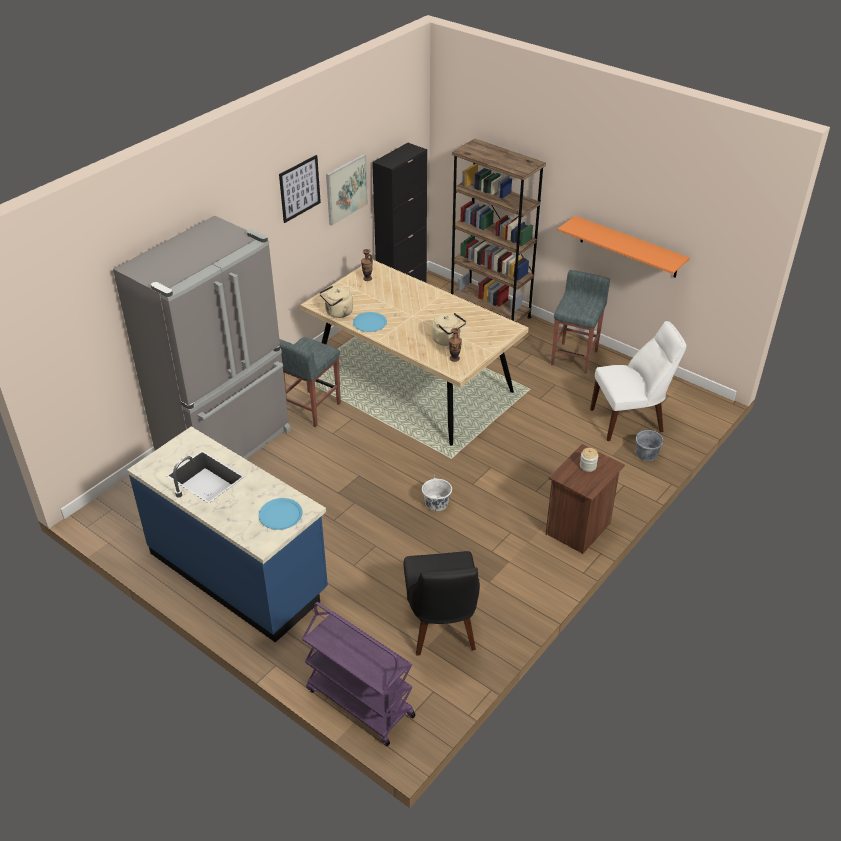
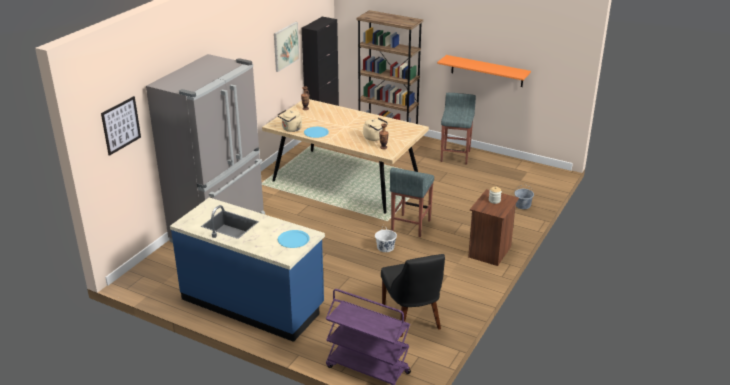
camera: 10 degrees left, 10 degrees down
(299, 188) = (258, 42): picture -> picture (121, 125)
(311, 409) = (276, 202): grey stool -> grey stool (410, 226)
(630, 420) = (505, 188): white chair -> none

